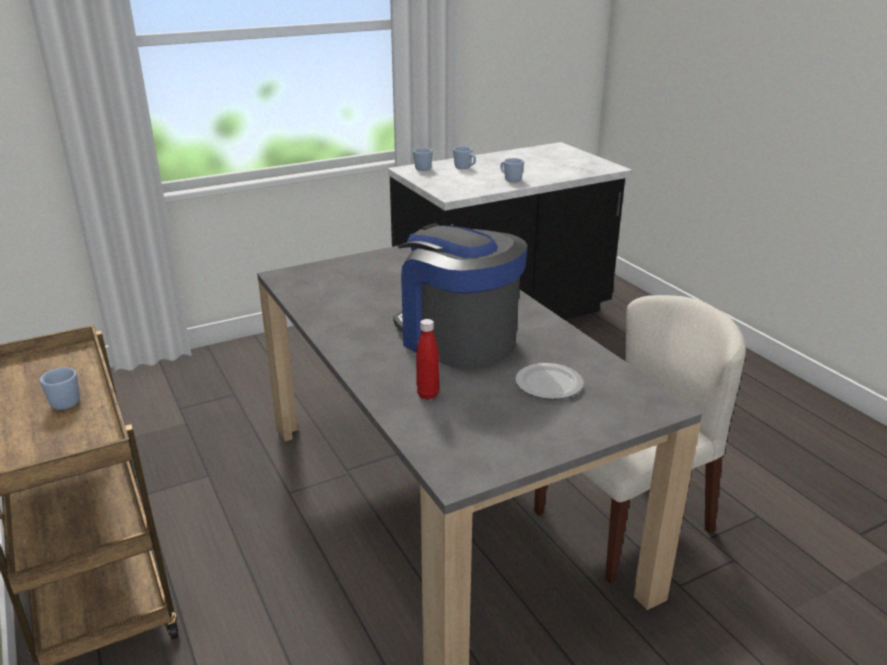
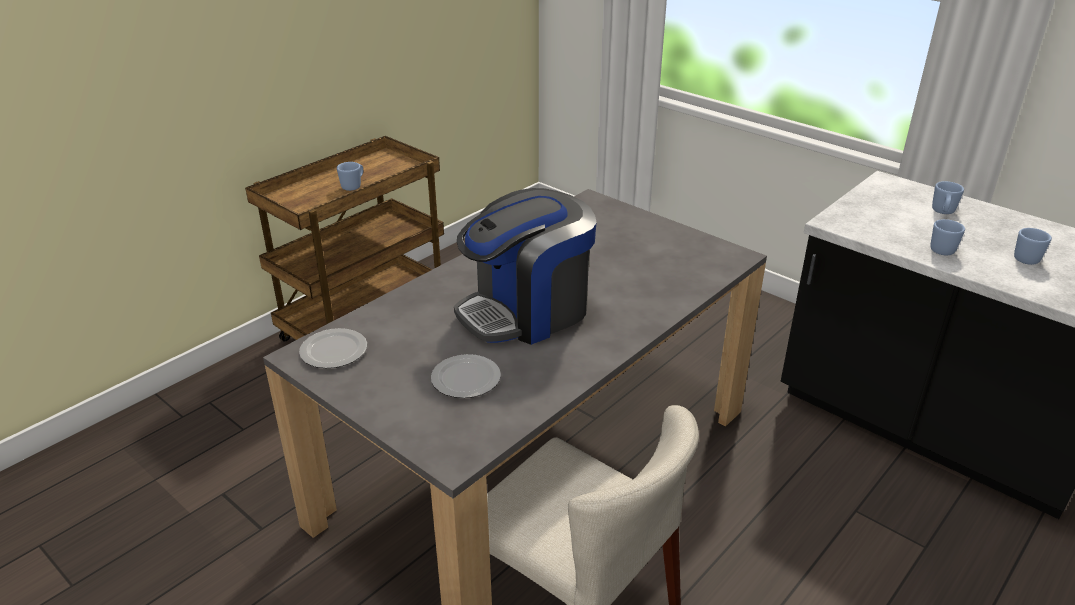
camera: 70 degrees right, 5 degrees up
(421, 168) = (901, 188): blue mug -> blue mug (1027, 258)
(427, 394) = (417, 317): red bottle -> none
(457, 339) = (526, 311): coffee machine -> coffee machine turned 150 degrees counterclockwise
(463, 452) = (334, 351): none -> plate

